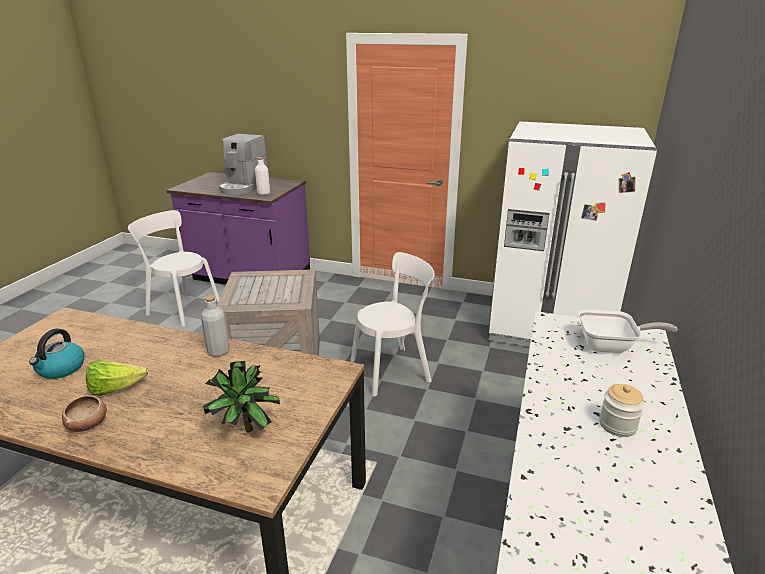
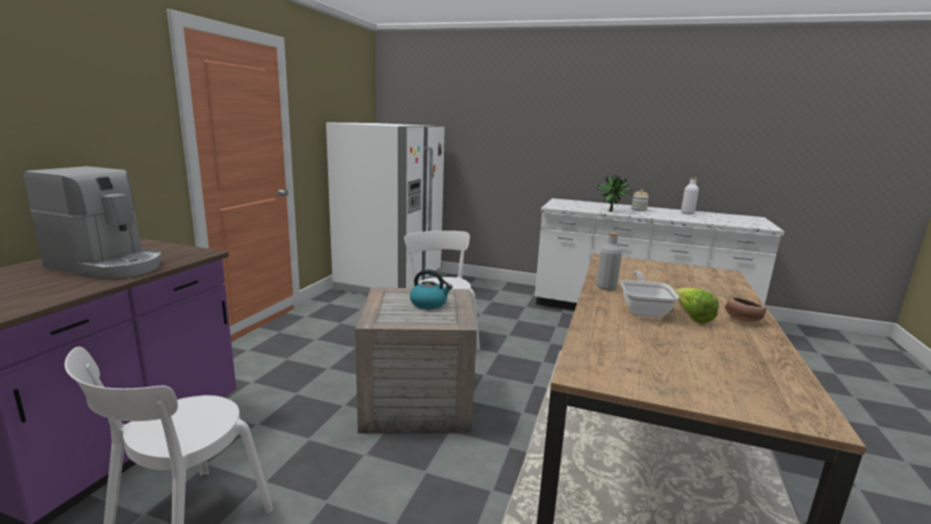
camera: 90 degrees left, 10 degrees down
(61, 369) = (689, 347): kettle -> kettle (429, 303)
(243, 431) = (691, 277): potted plant -> potted plant (612, 212)
(263, 193) = (177, 254): white bottle -> white bottle (687, 213)
(611, 346) = (574, 204): frying pan -> frying pan (644, 310)

